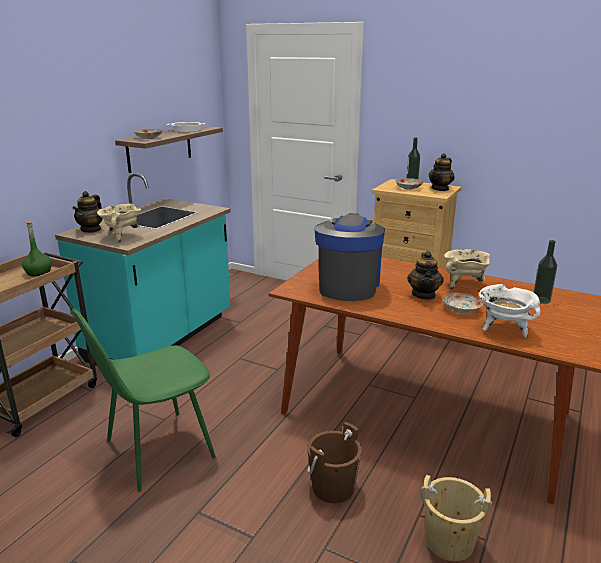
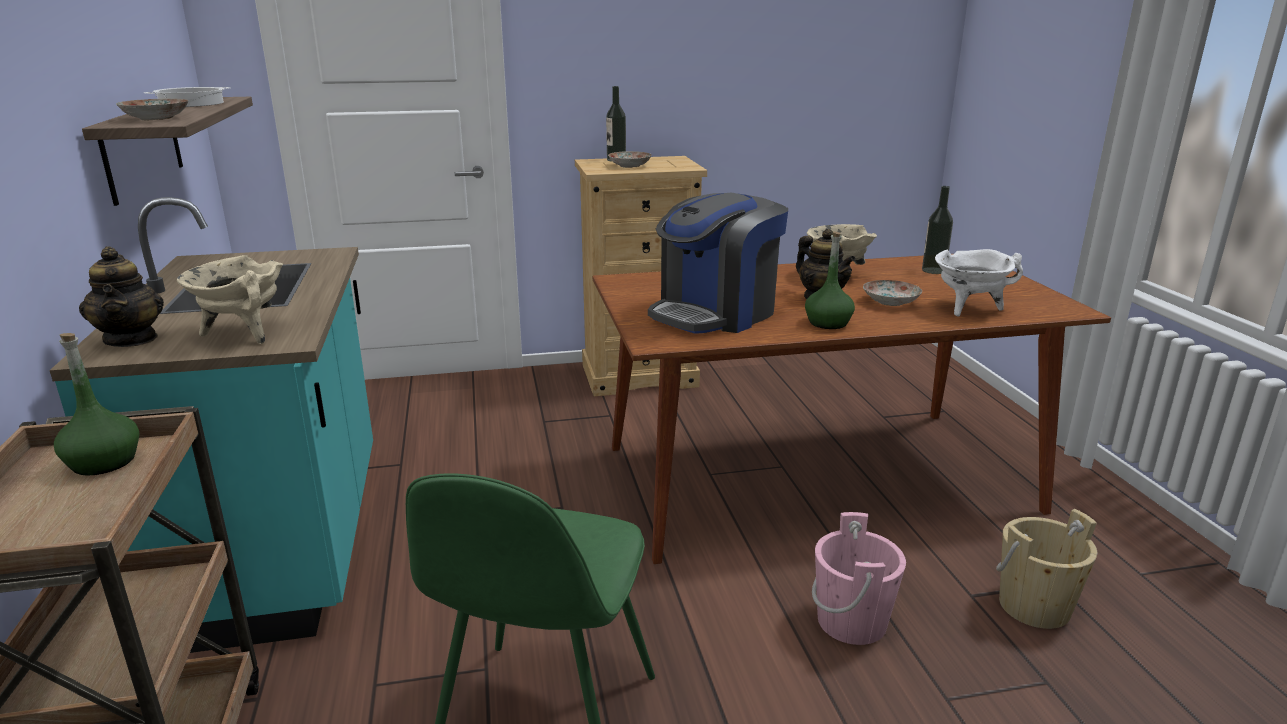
camera: 40 degrees left, 0 degrees up
(333, 487) = (851, 621): brown bucket -> pink bucket
(348, 285) = (715, 313): coffee machine -> coffee machine turned 105 degrees counterclockwise
(395, 309) = (828, 323): none -> green bottle
(440, 189) = (669, 161): teapot -> none

